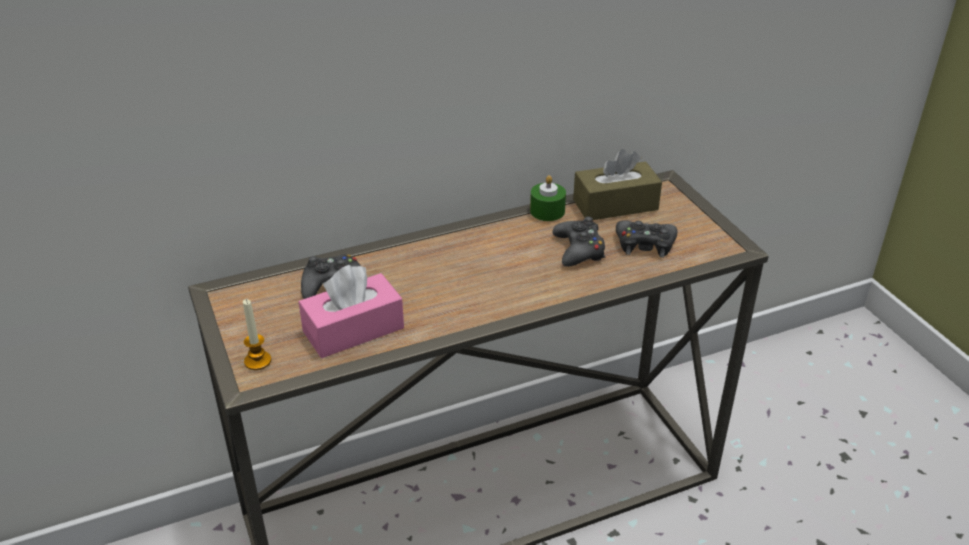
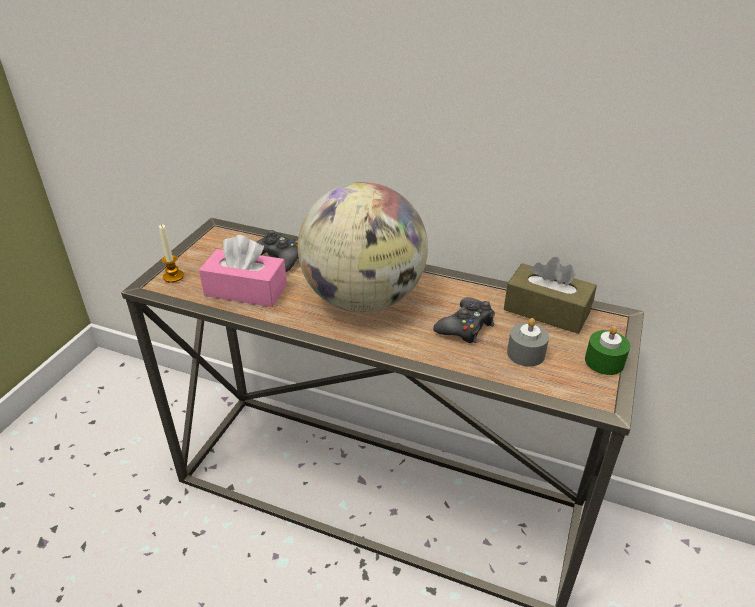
camera: 45 degrees right, 0 degrees up
(471, 275) = (364, 300): none -> globe
(547, 211) = (484, 287): green candle -> green candle (604, 361)
(645, 244) = (526, 353): black game controller -> grey candle

